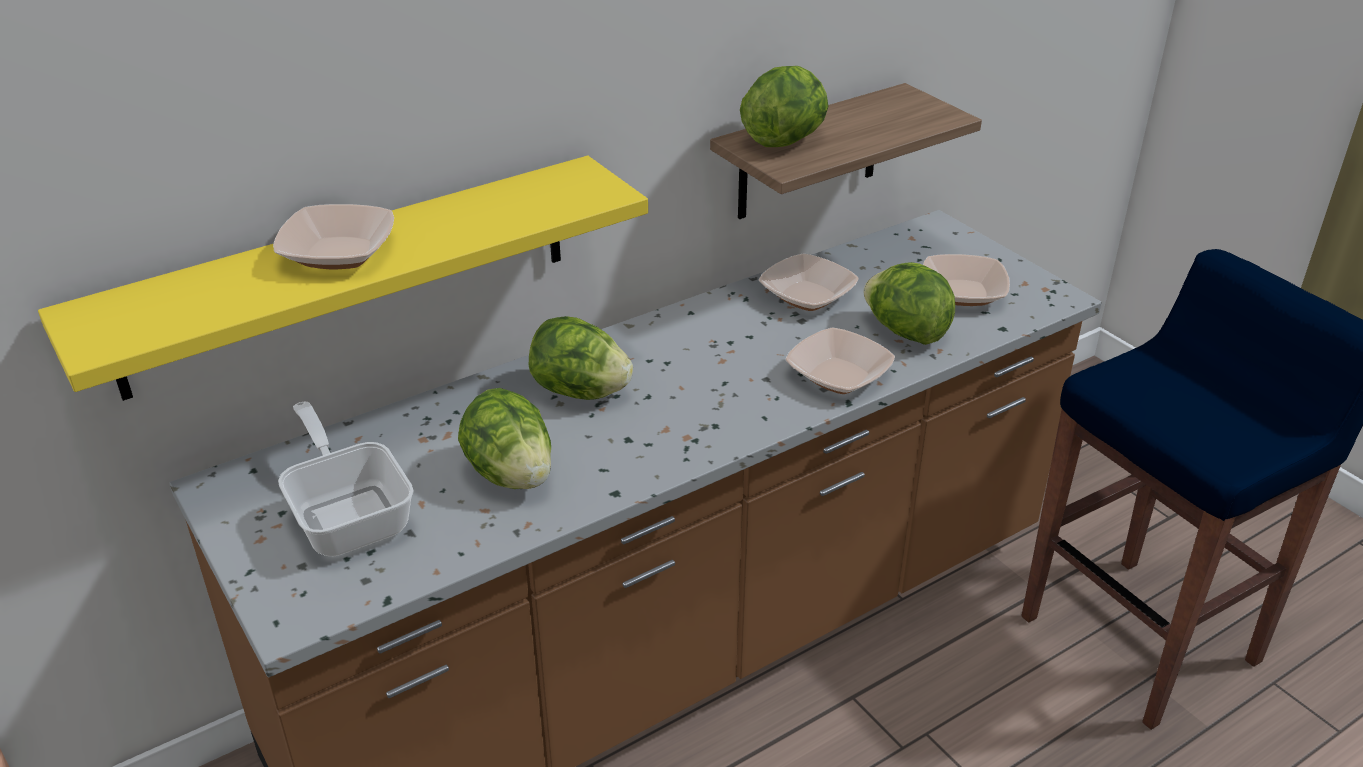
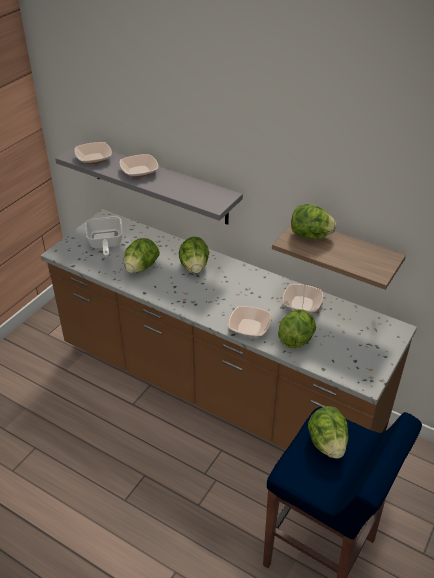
camera: 65 degrees right, 5 degrees up
(349, 274) = (159, 183): yellow shelf -> grey shelf
(349, 514) = (105, 244): frying pan -> frying pan turned 135 degrees clockwise
(962, 293) = (343, 350): bowl -> bowl (94, 158)
(1167, 395) = (327, 443): none -> lettuce

